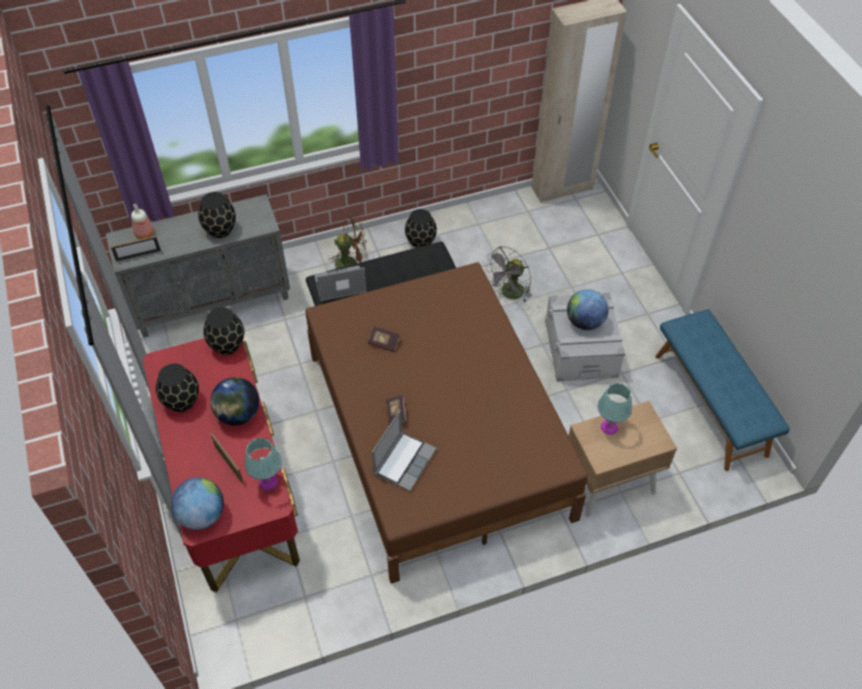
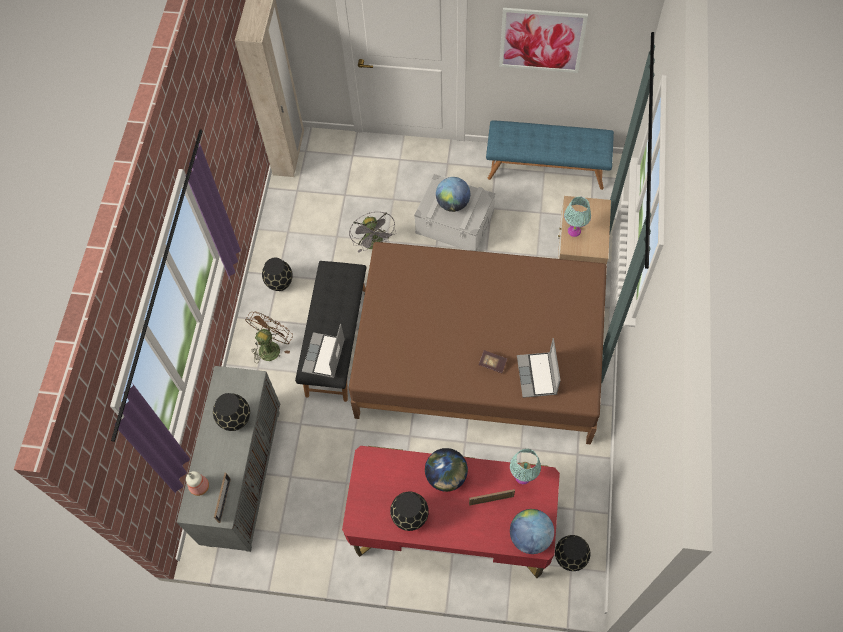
camera: 60 degrees left, 10 degrees up
(227, 345) = (368, 460): black vase -> black vase (570, 557)
(384, 342) = (419, 344): book -> none
(404, 461) = (537, 376): laptop -> laptop turned 150 degrees counterclockwise
(781, 249) = (541, 40): none -> picture

